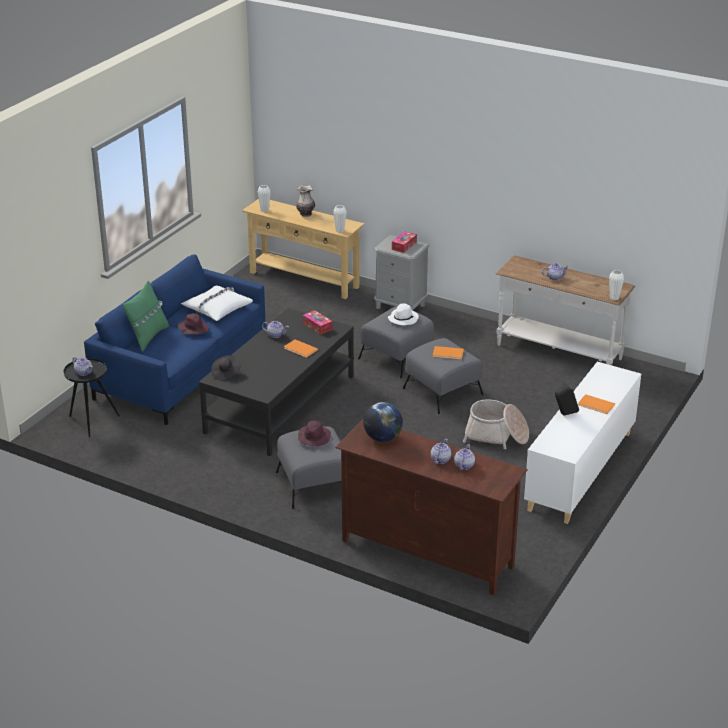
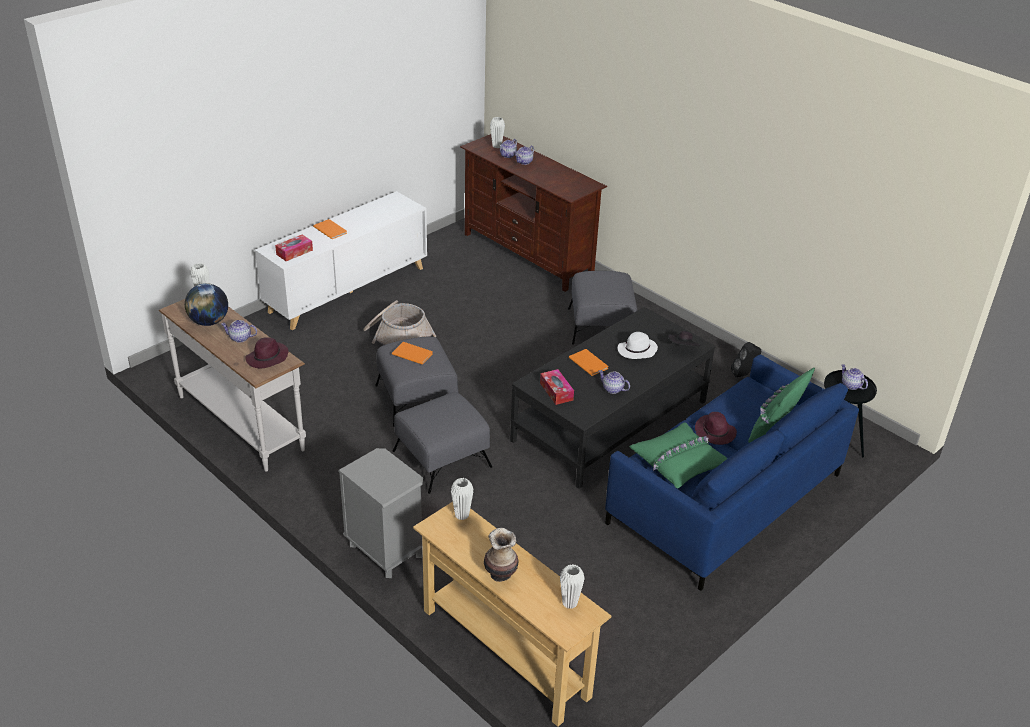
camera: 165 degrees left, 5 degrees up
(217, 308) = (679, 462): white pillow -> green pillow
(314, 437) = (603, 290): purple hat -> purple hat (267, 358)
(382, 438) = (563, 184): globe -> globe (209, 322)
(403, 318) = (433, 414): white hat -> white hat (636, 351)
(404, 246) = (377, 473): tissue box -> tissue box (294, 252)
(485, 477) = (497, 146): none -> white vase
(564, 415) = (368, 227): black speaker -> black speaker (743, 375)

